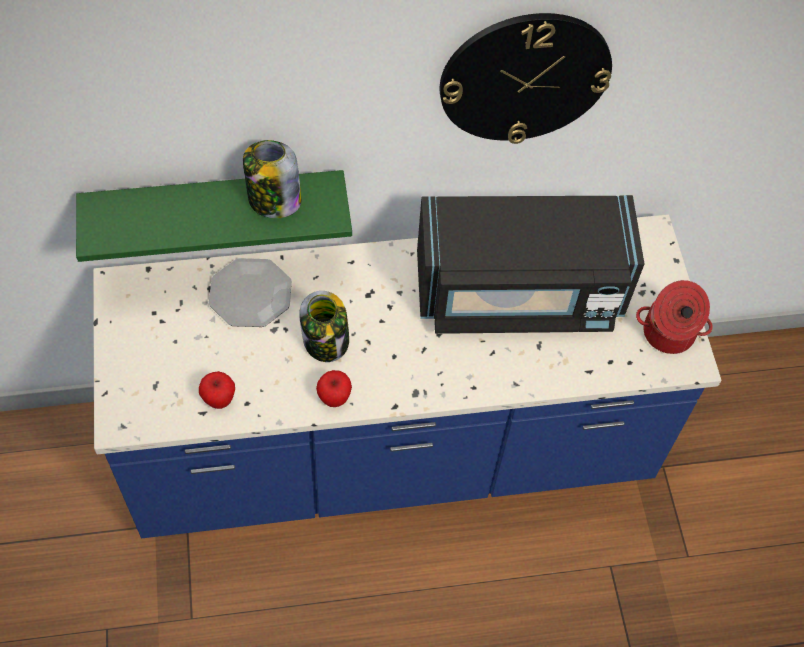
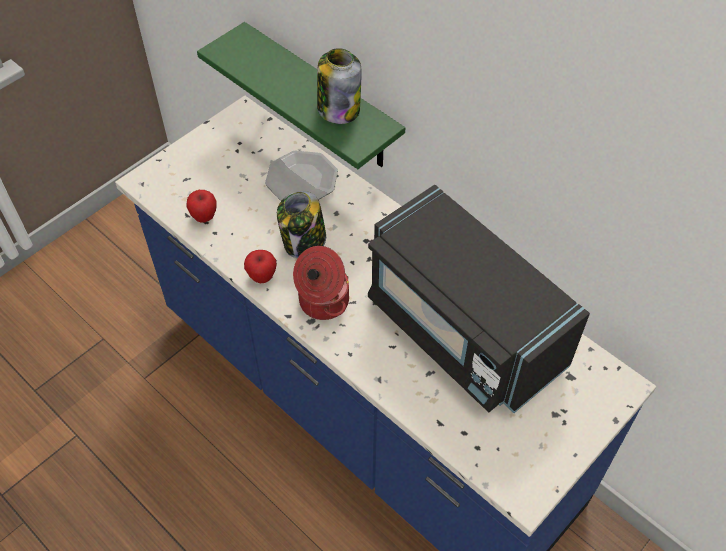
camera: 55 degrees right, 5 degrees down
(524, 77) = (550, 128): wall clock -> none
(668, 334) = (534, 460): cooking pot -> cooking pot (322, 301)

